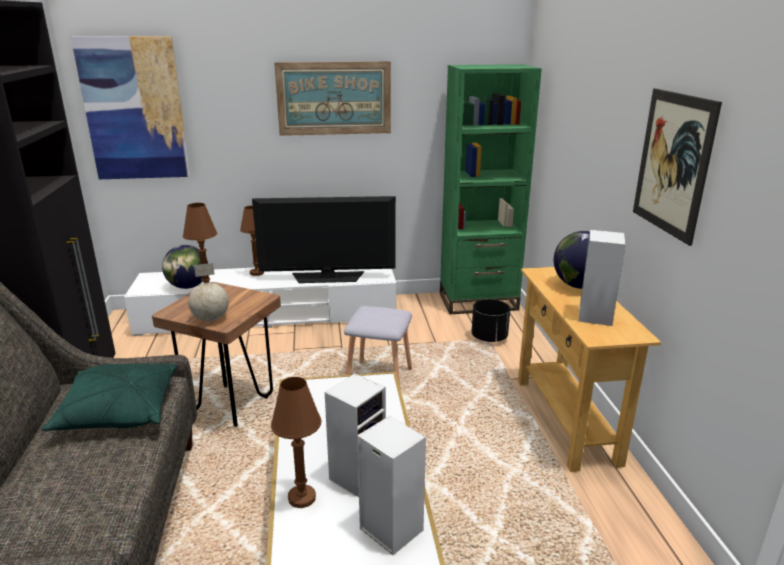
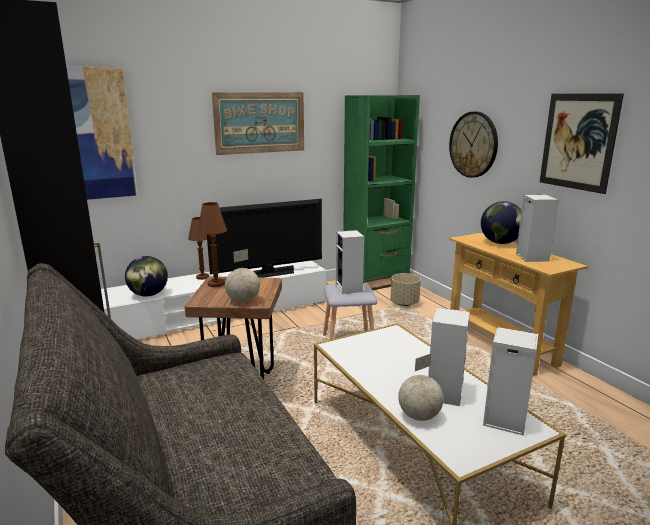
camera: 20 degrees left, 5 degrees down
(119, 412) = (214, 386): green pillow -> none
(302, 498) = (420, 416): brown table lamp -> globe
(378, 316) = (350, 289): none -> speaker
(489, 338) = (404, 303): black planter -> beige planter
(582, 145) = (473, 144): none -> wall clock

